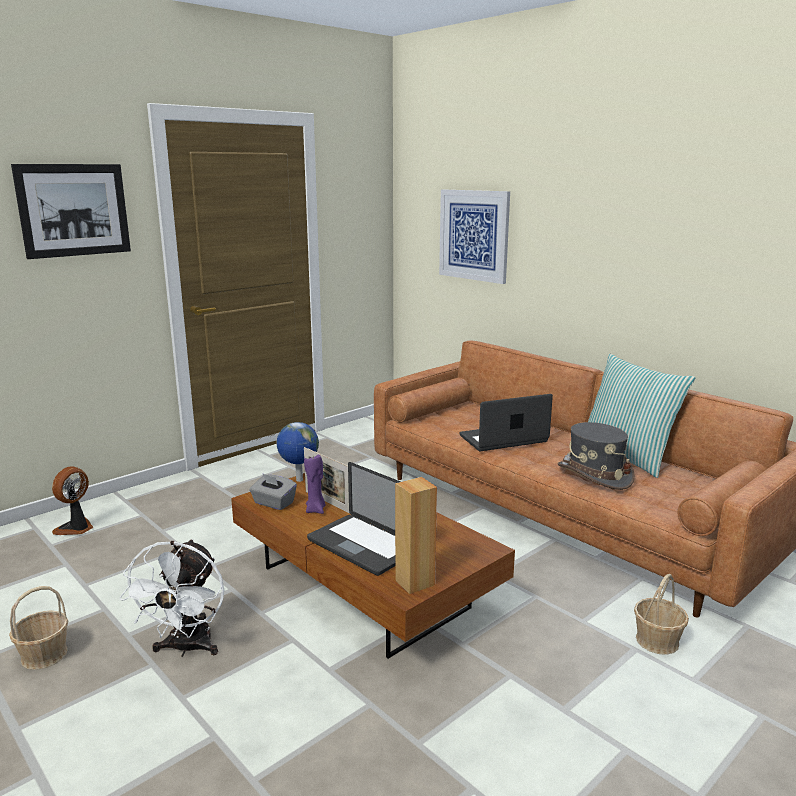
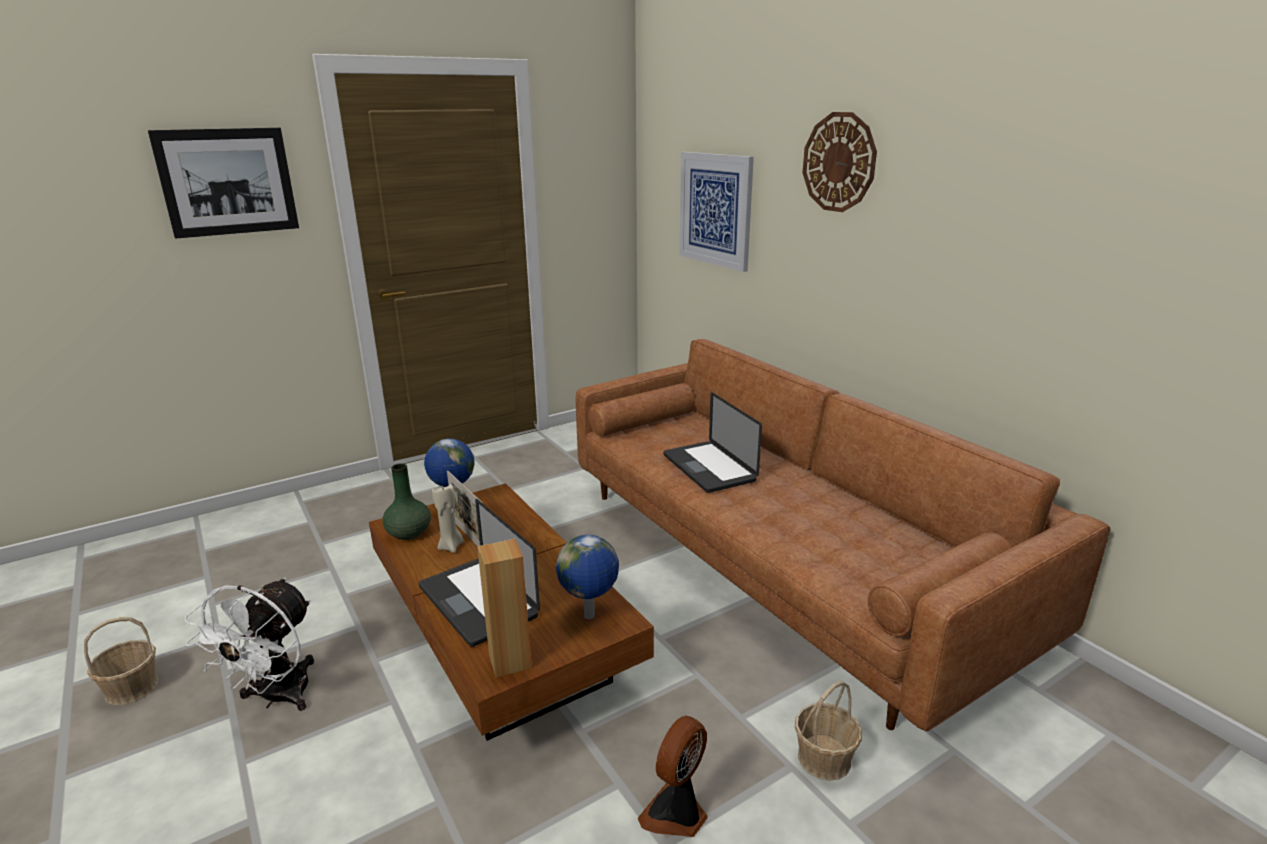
camera: 10 degrees right, 5 degrees up
(76, 528) = (237, 533): fan -> fan (676, 813)
(273, 503) = (409, 533): grey tissue box -> green vase
(316, 510) = (451, 546): purple candle -> beige candle
(461, 548) = (590, 616): none -> globe
(503, 439) = (709, 468): laptop -> laptop turned 105 degrees counterclockwise
(589, 193) = (839, 162): none -> wall clock
(594, 474) = (796, 528): grey hat -> none
(627, 456) = (852, 504): pillow -> none

